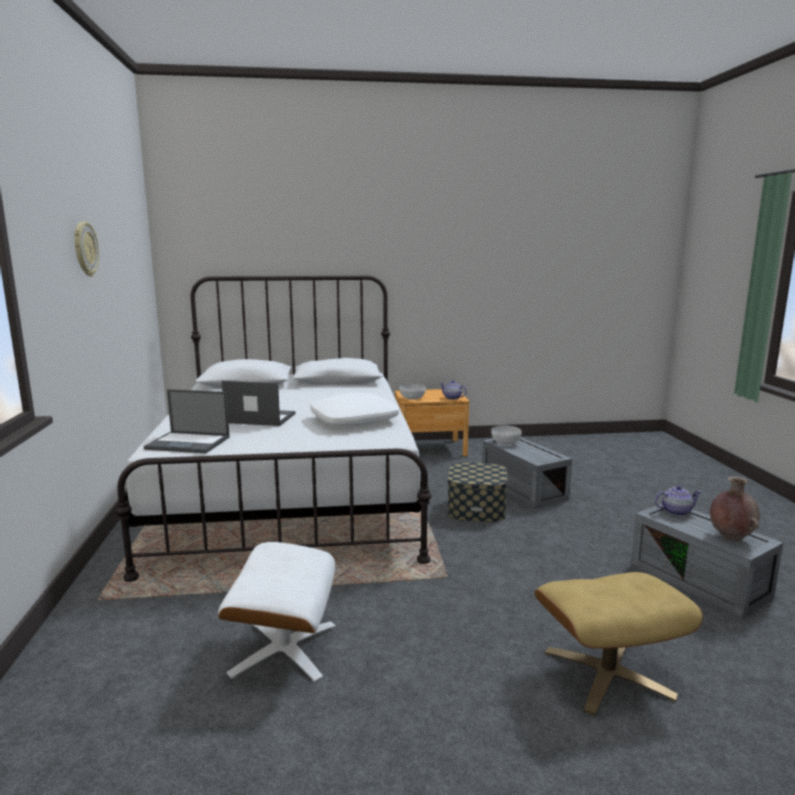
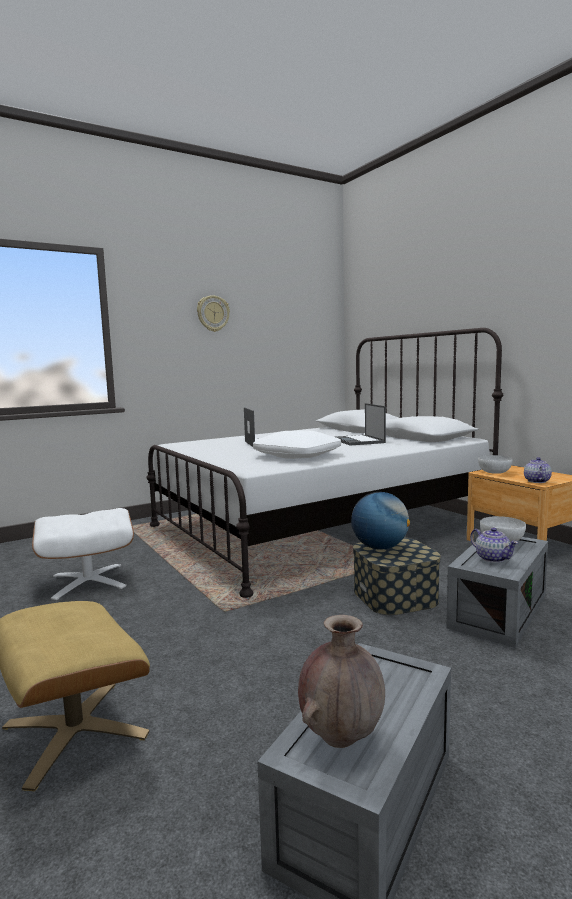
camera: 65 degrees right, 5 degrees down
(189, 443) = (193, 444): laptop -> laptop (358, 441)
(467, 475) = (380, 547): none -> globe
(675, 511) = (403, 675): teapot -> teapot (492, 558)

